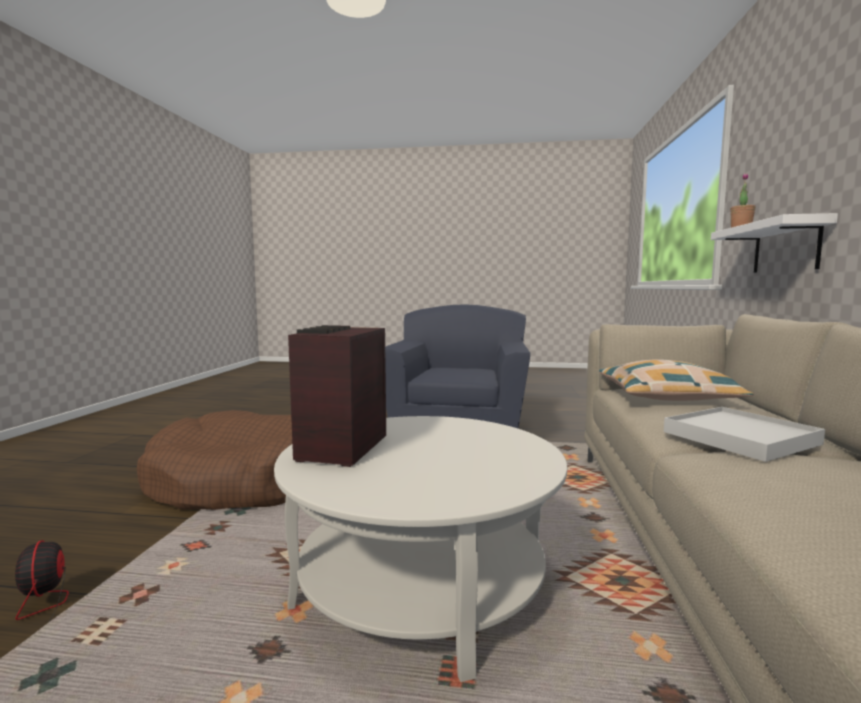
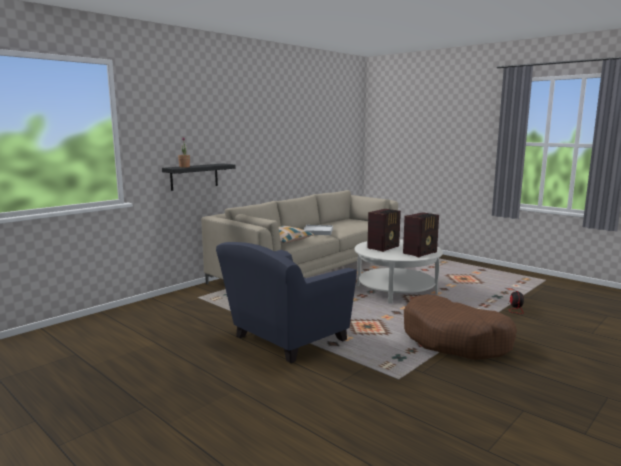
camera: 145 degrees left, 5 degrees up
(463, 447) = (384, 247): none -> radio
(785, 247) = (194, 176): white shelf -> black shelf

